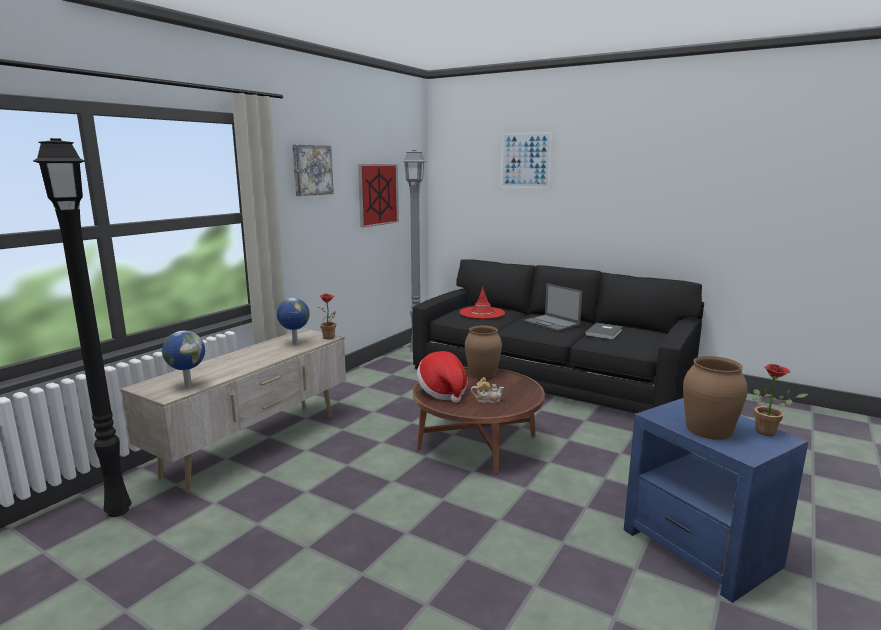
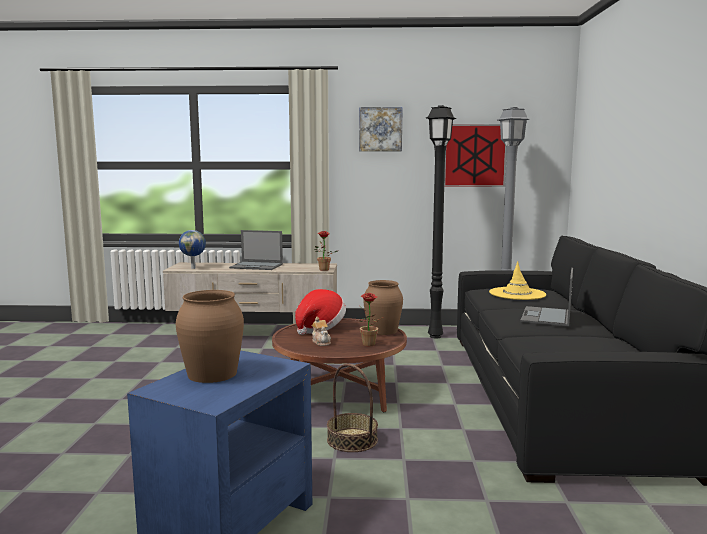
camera: 60 degrees right, 5 degrees down
(120, 510) = (155, 333): black floor lamp -> black floor lamp (436, 336)
(249, 356) = (257, 266): none -> laptop
(294, 343) = (298, 267): globe -> none
(482, 313) = (517, 294): red hat -> yellow hat
(525, 160) = (625, 109): picture -> none
(577, 462) = (352, 440): none -> basket
(605, 332) = (563, 338): grey book -> none
(770, 432) = (226, 398): potted plant -> potted plant (369, 345)

